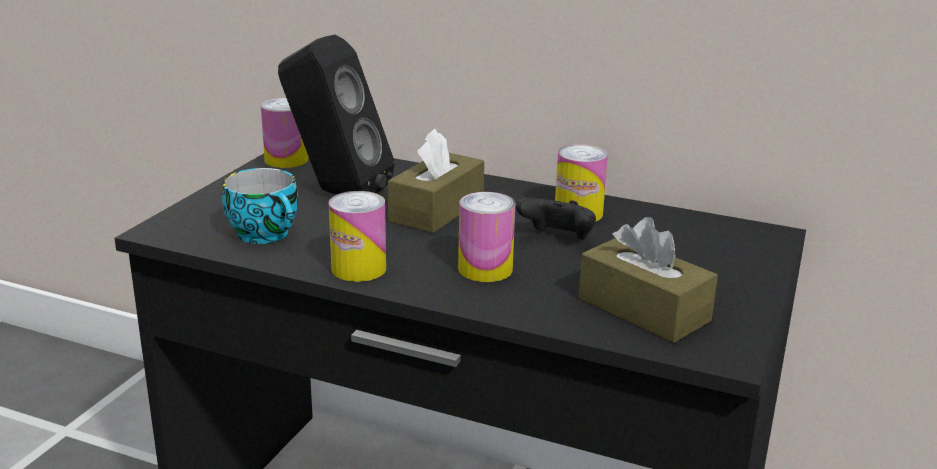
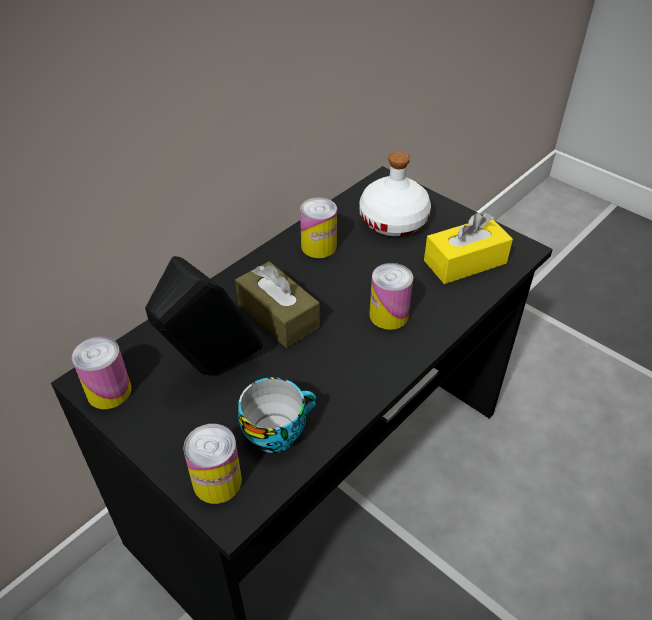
camera: 70 degrees left, 20 degrees up
(358, 268) = (364, 382): can -> can (217, 481)
(557, 239) = (356, 268): black game controller -> none
(643, 310) = (465, 262): brown tissue box -> yellow tissue box
(683, 250) = (394, 220): none -> white bottle

